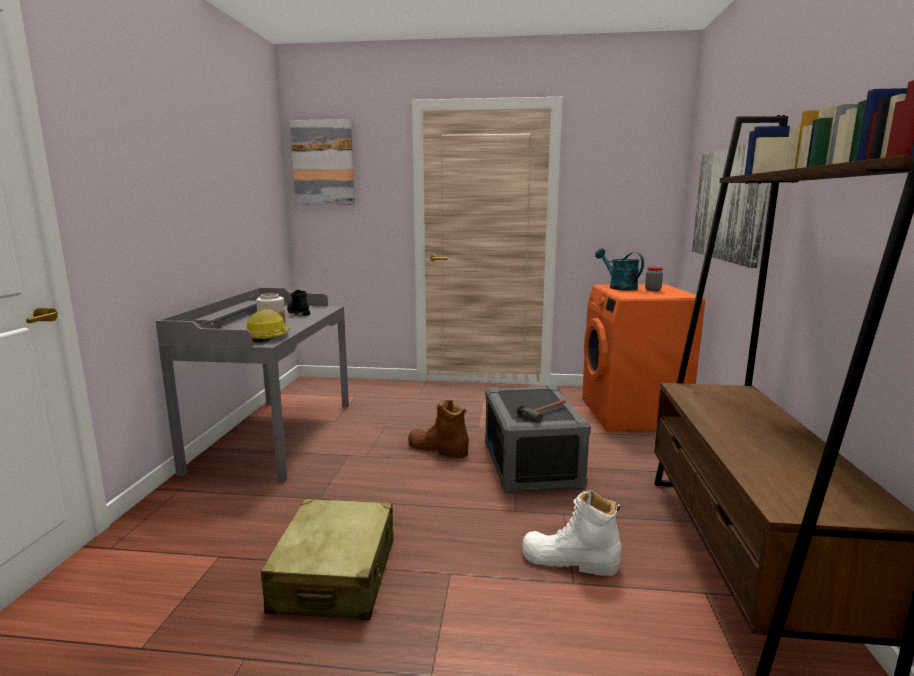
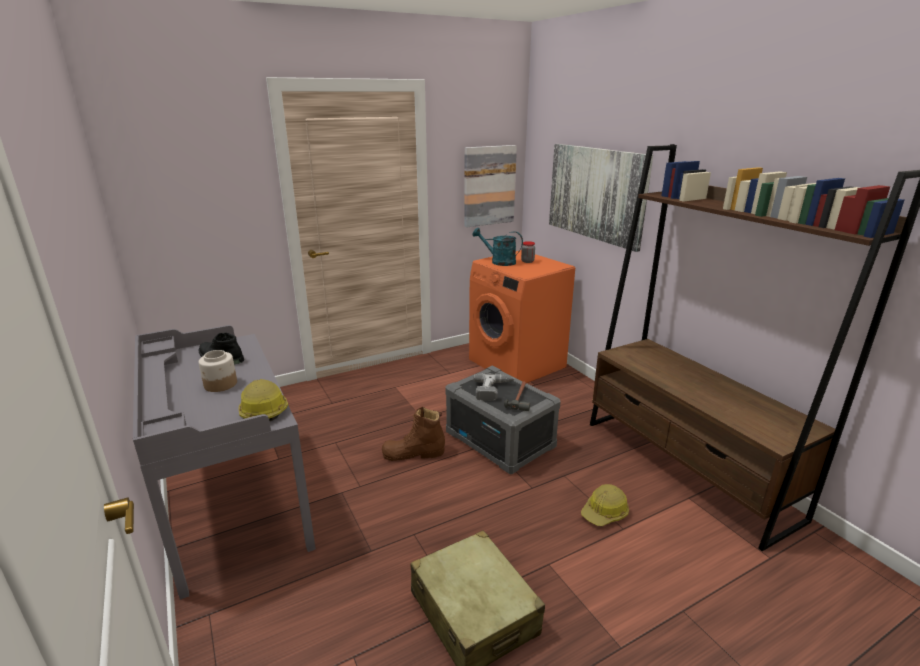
camera: 35 degrees left, 10 degrees up
(323, 163) = (157, 156): picture -> picture (489, 186)
(527, 401) = (493, 390): none -> power drill
(569, 561) = (604, 513): white boot -> hard hat

